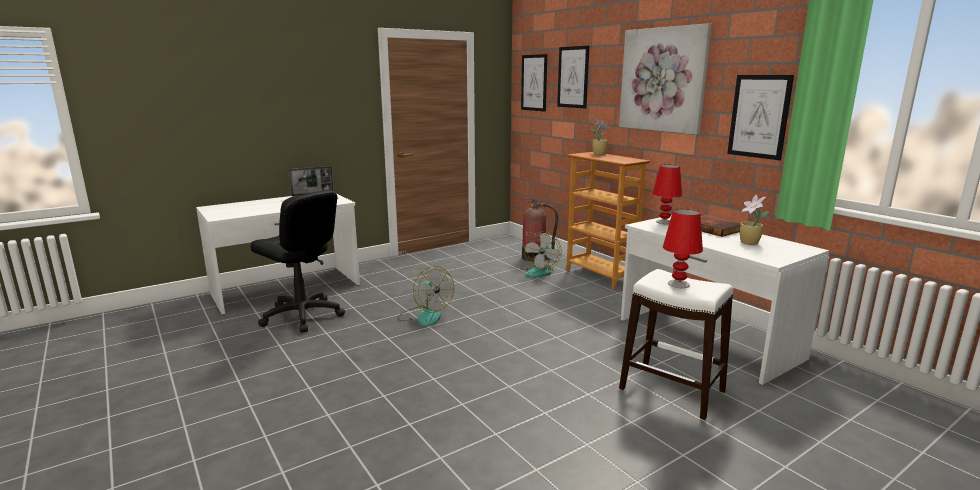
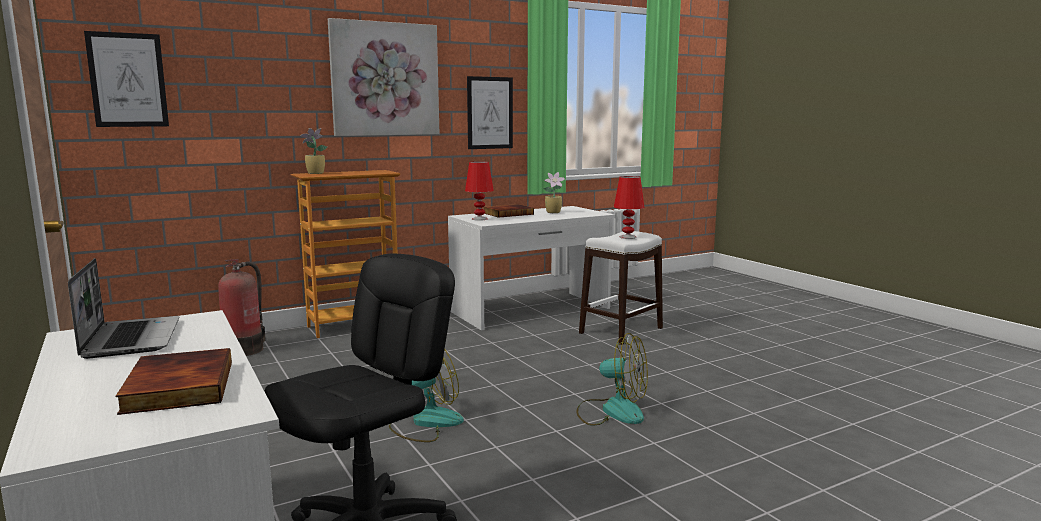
camera: 85 degrees left, 5 degrees down
(252, 209) = (176, 387): none -> book
(539, 271) = (306, 351): fan -> fan (612, 411)
(573, 77) = (229, 73): picture -> none

